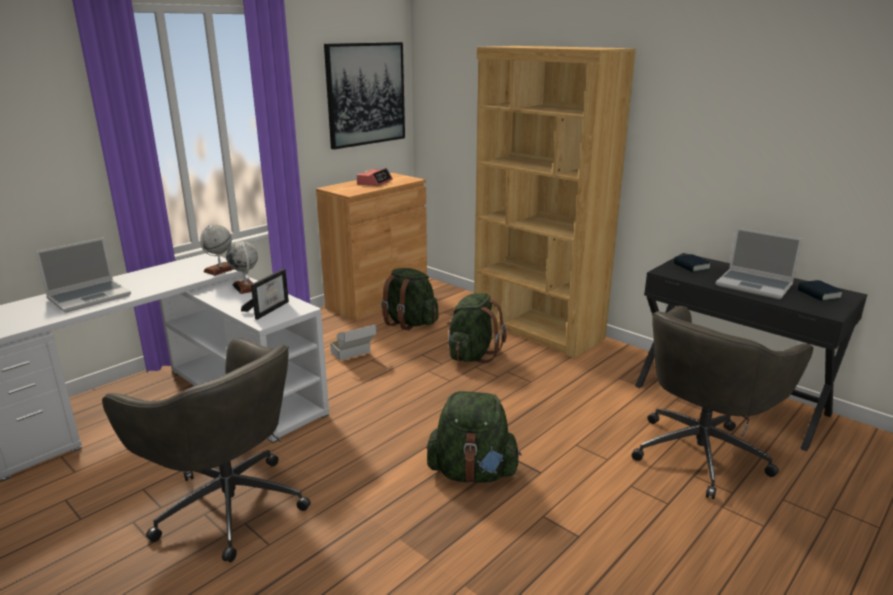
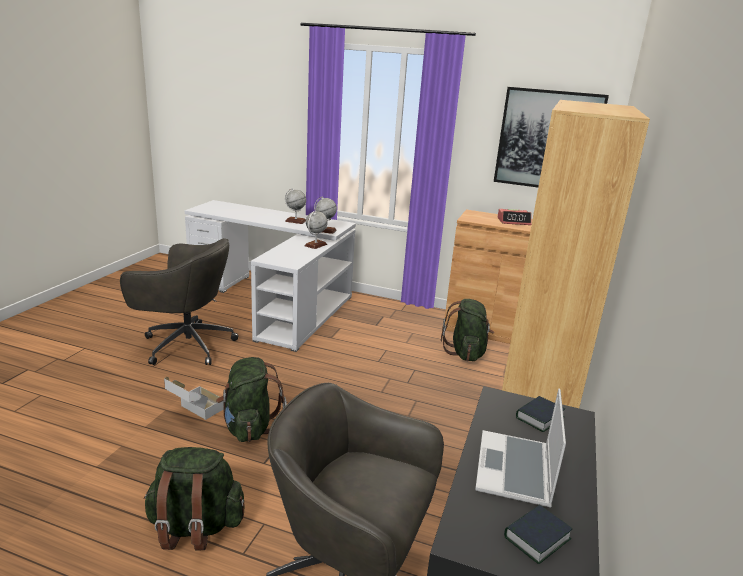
camera: 65 degrees right, 0 degrees up
(90, 297) = (259, 215): laptop -> none
(155, 279) = (295, 221): none -> globe
(228, 504) = (185, 344): grey office chair -> grey office chair turned 90 degrees counterclockwise
(269, 309) = (285, 256): picture frame -> none
(354, 355) = (386, 342): cardboard box -> cardboard box (194, 412)
(472, 355) = (436, 395): green backpack -> green backpack (195, 527)

